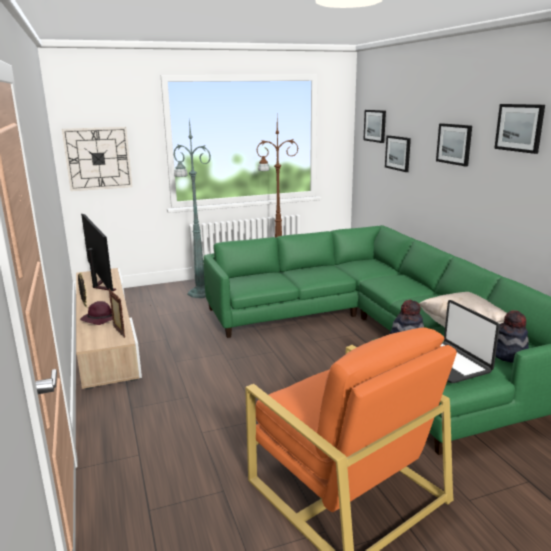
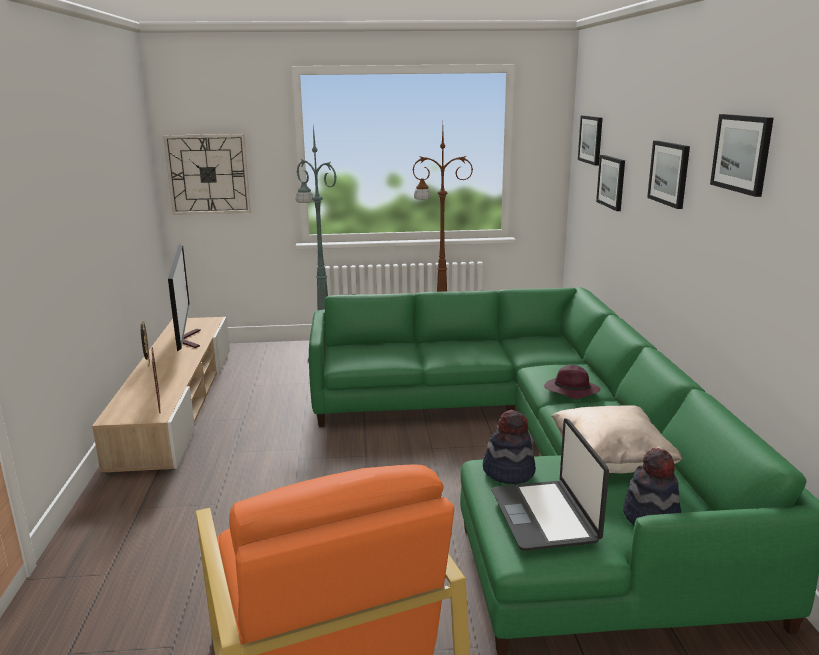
camera: 15 degrees right, 0 degrees up
(100, 319) = (151, 385): purple hat -> purple hat (570, 391)

